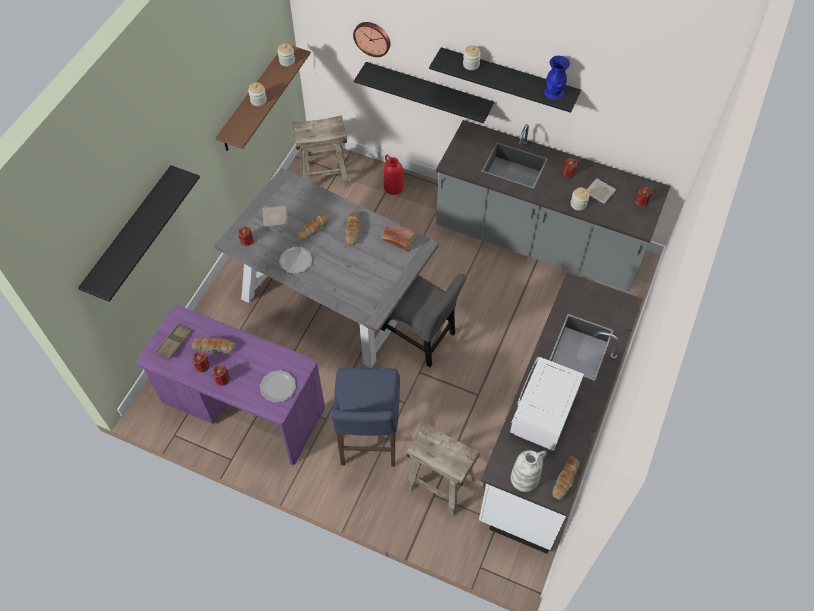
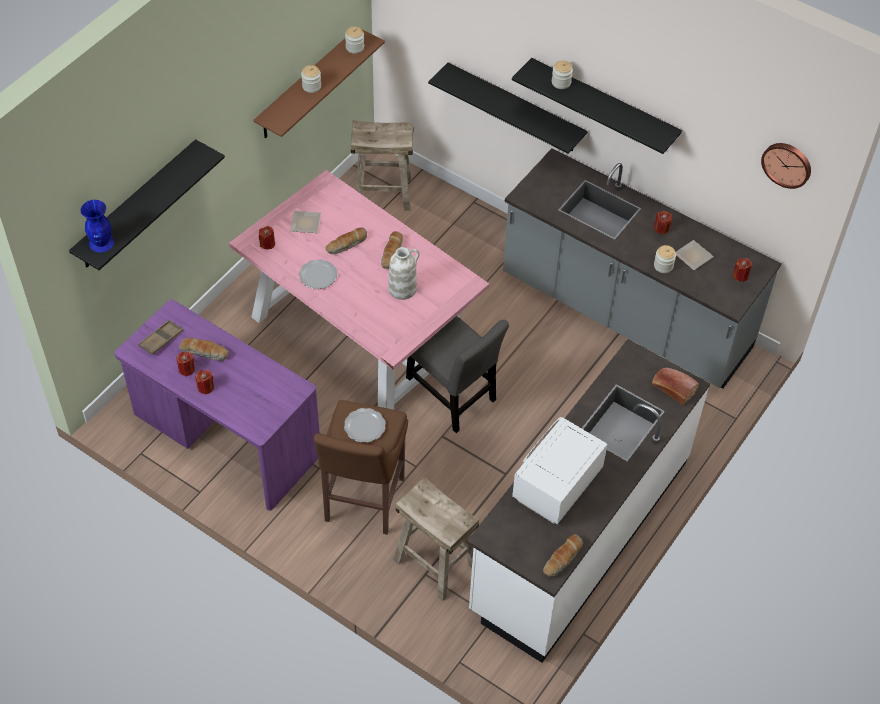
camera: 10 degrees right, 5 degrees down
(277, 386) = (265, 406): plate -> plate (364, 426)
(331, 295) = (358, 331): grey dining table -> pink dining table
(368, 443) = (362, 503): blue stool -> brown stool
(372, 38) = (457, 36): wall clock -> wall clock (787, 164)
(393, 187) = (463, 220): red vase -> none
(397, 240) = (441, 272): bread -> bread (672, 389)
(525, 478) = (517, 548): white vase -> white vase (403, 288)
(554, 93) = (649, 129): blue vase -> blue vase (101, 243)

